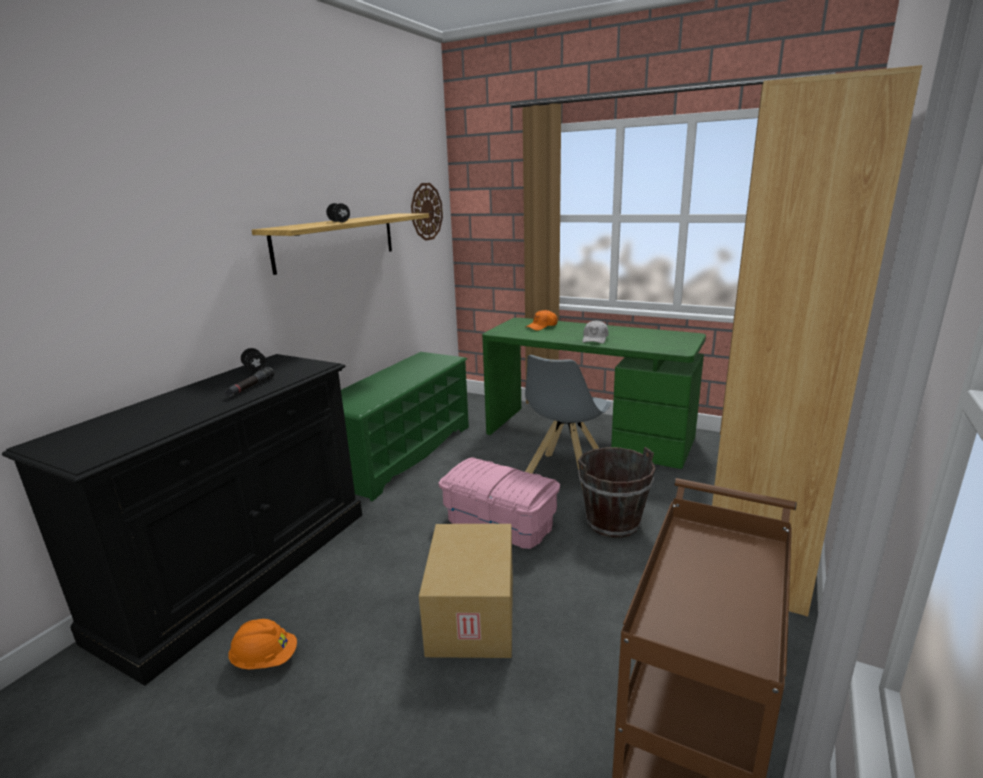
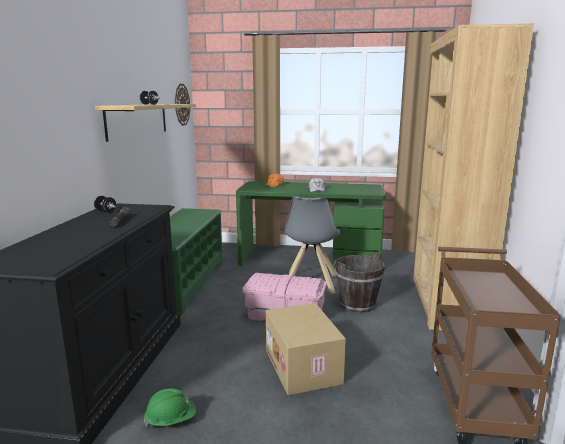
camera: 20 degrees left, 5 degrees down
(265, 659) = (171, 420): orange hard hat -> green hard hat

